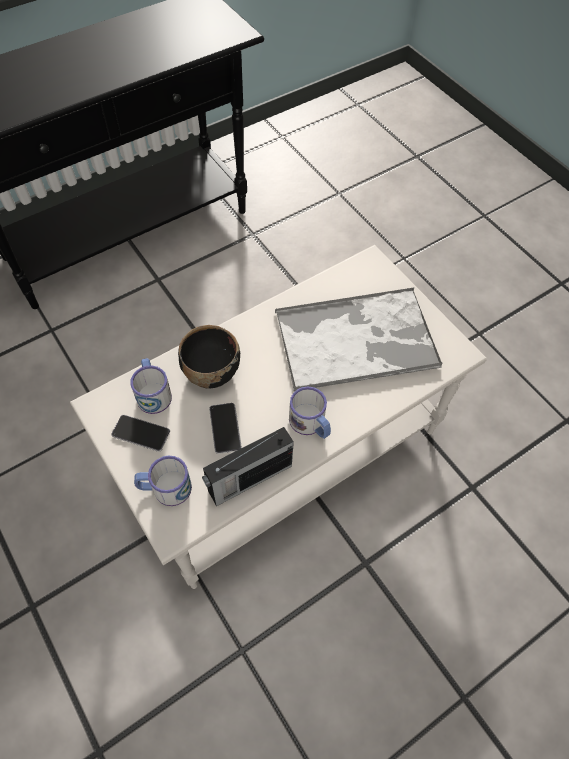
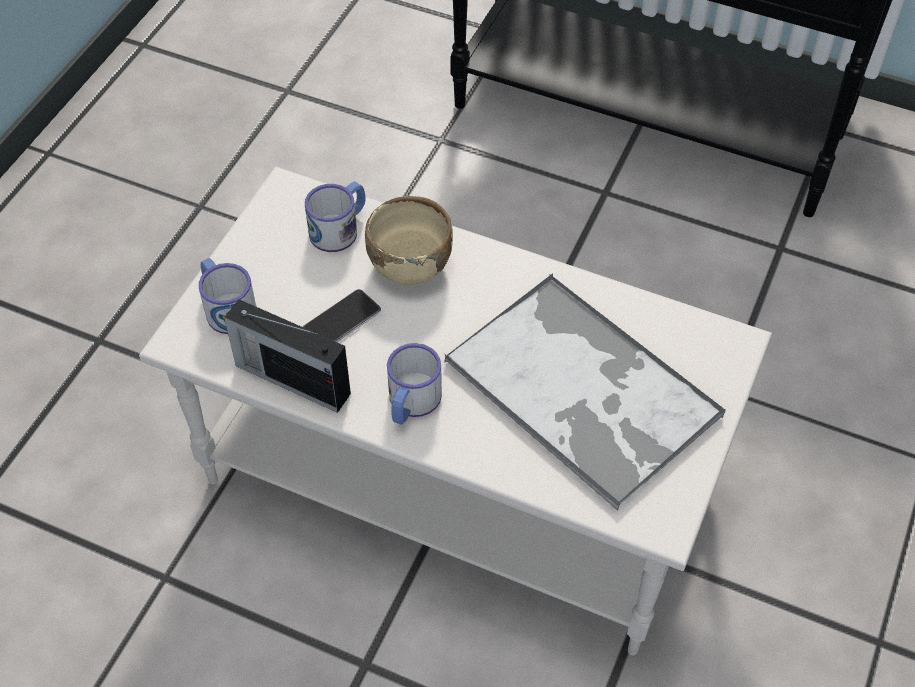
camera: 60 degrees right, 5 degrees down
(141, 433) = (279, 248): phone -> none
(211, 371) = (410, 264): black bowl -> beige bowl

